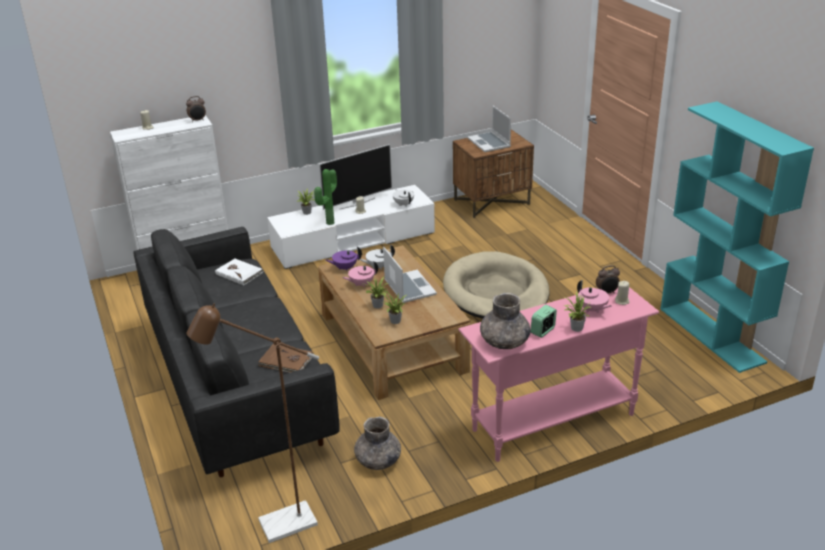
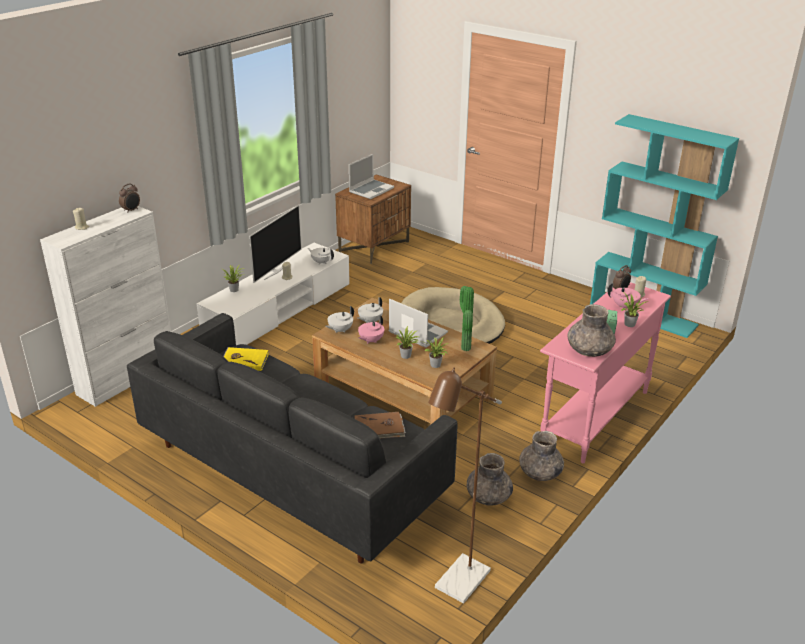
camera: 30 degrees left, 0 degrees up
(239, 273) = (244, 360): white book -> yellow book
(328, 222) = (266, 294): potted plant -> potted plant (464, 348)
(345, 268) = (340, 330): purple teapot -> white teapot
(446, 456) = (540, 473): none -> grey vase
(489, 143) = (371, 190): laptop -> laptop turned 90 degrees counterclockwise

